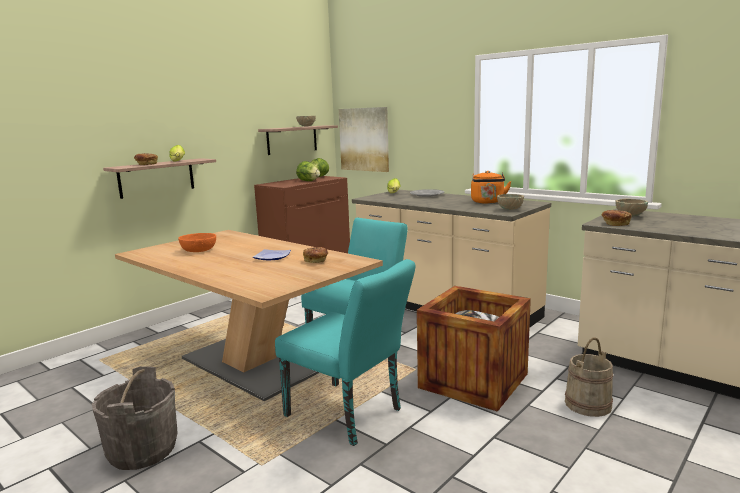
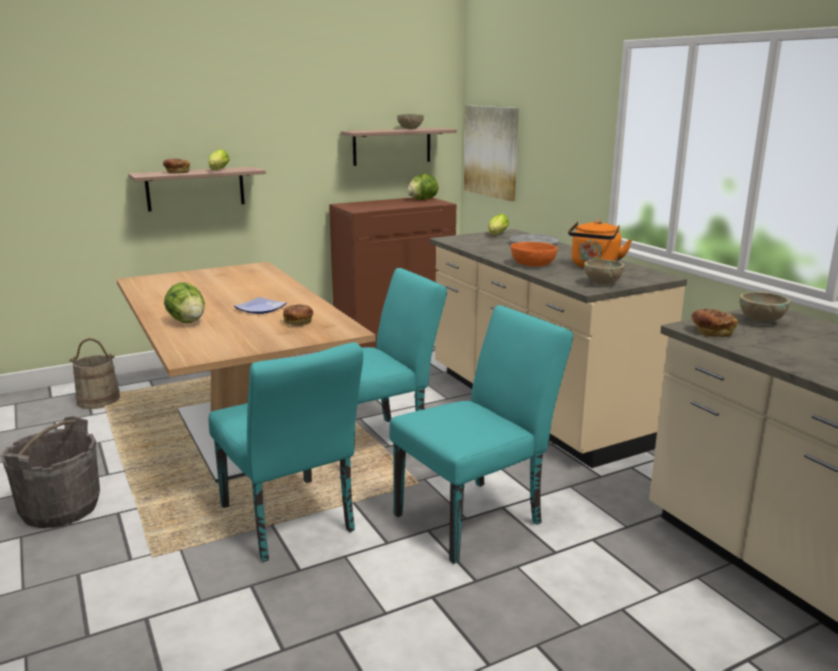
camera: 20 degrees right, 5 degrees up
(198, 250) = (200, 286): orange bowl -> orange bowl (532, 264)
(308, 181) = (398, 205): lettuce -> lettuce (187, 321)
(473, 381) = (477, 516): crate -> turquoise chair
(587, 404) = (600, 587): beige bucket -> beige bucket (98, 400)

